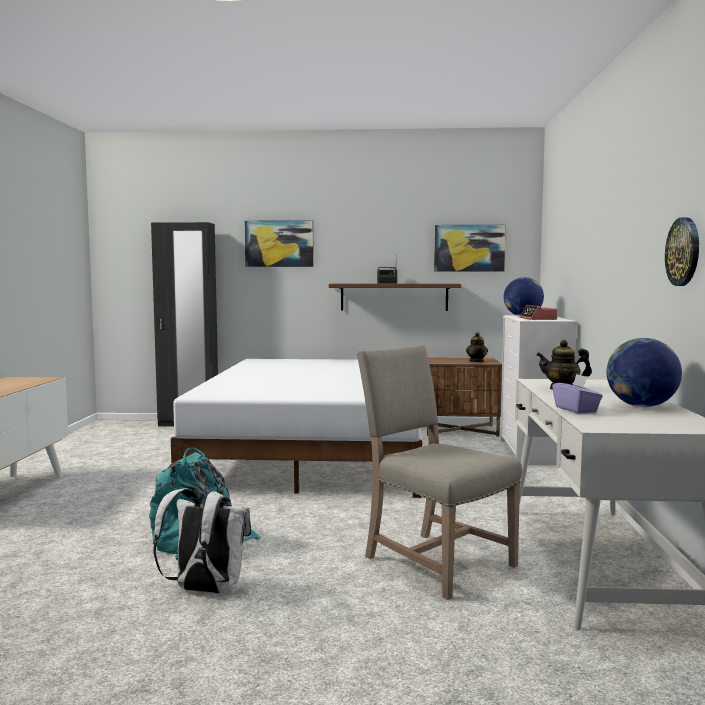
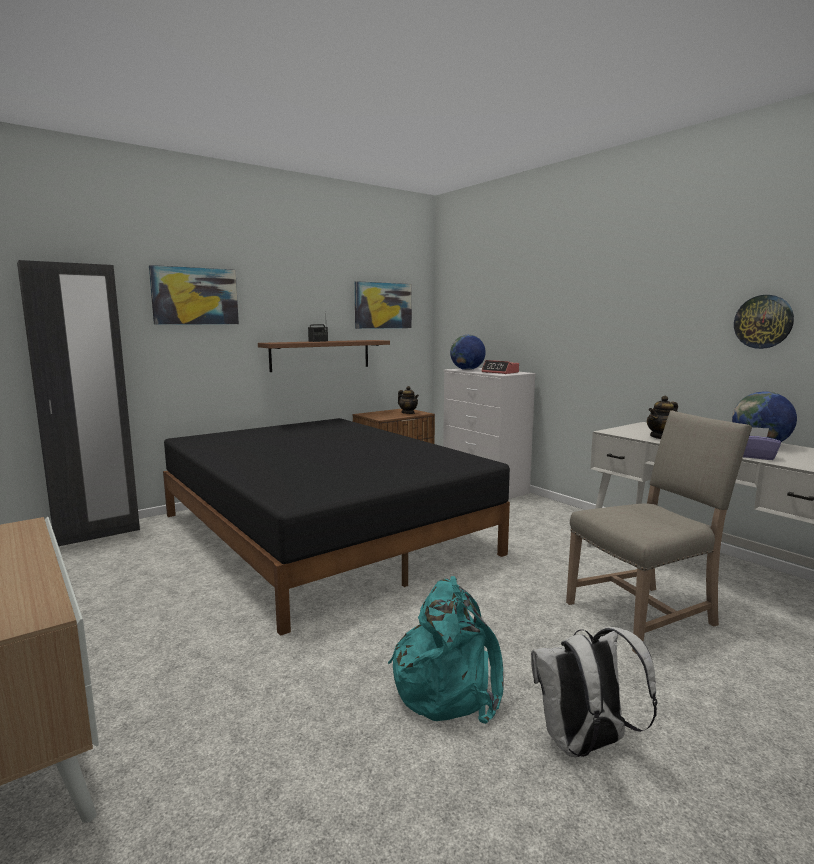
camera: 40 degrees left, 5 degrees up
(315, 452) = (322, 533): white bed -> black bed
(433, 561) = (645, 614): beige chair -> beige chair turned 150 degrees clockwise

